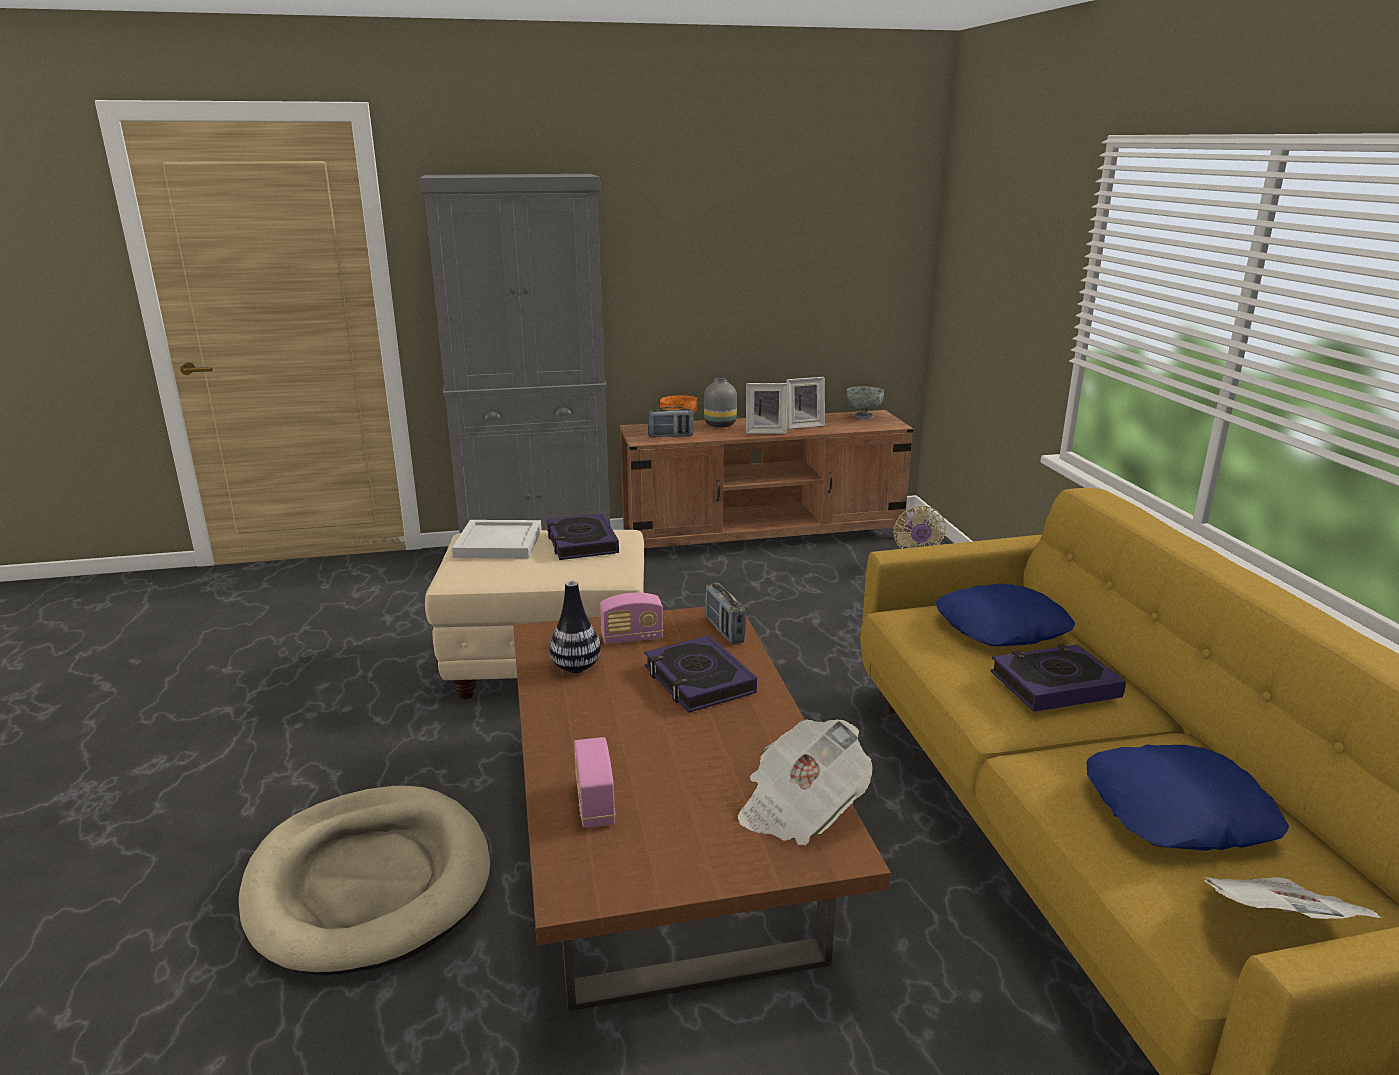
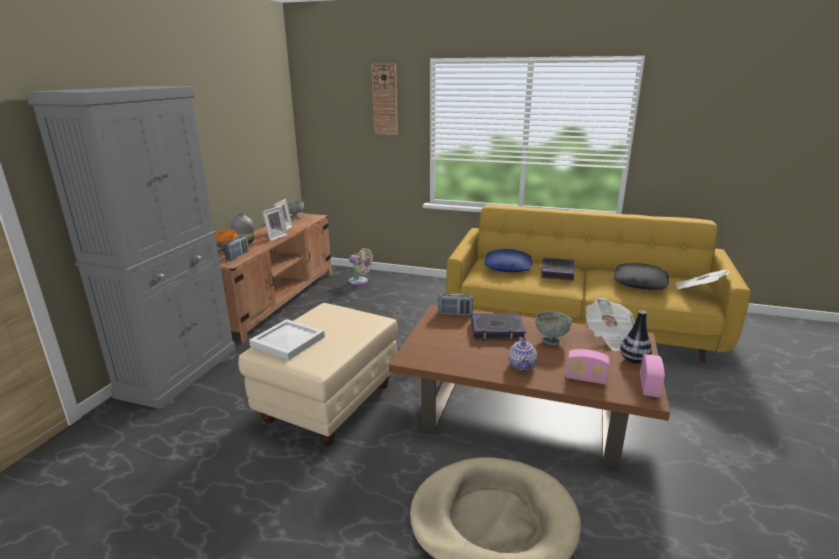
camera: 60 degrees left, 0 degrees up
(576, 667) = (457, 356): vase -> vase (633, 360)
(581, 543) = (325, 318): book -> none
(593, 730) = (522, 365): none -> teapot
(632, 638) = (440, 336): radio -> radio (649, 386)
(715, 740) = (551, 340): none -> grey bowl
(1038, 221) = (385, 99): none -> wall clock
(1178, 813) = (640, 282): blue pillow -> black pillow

